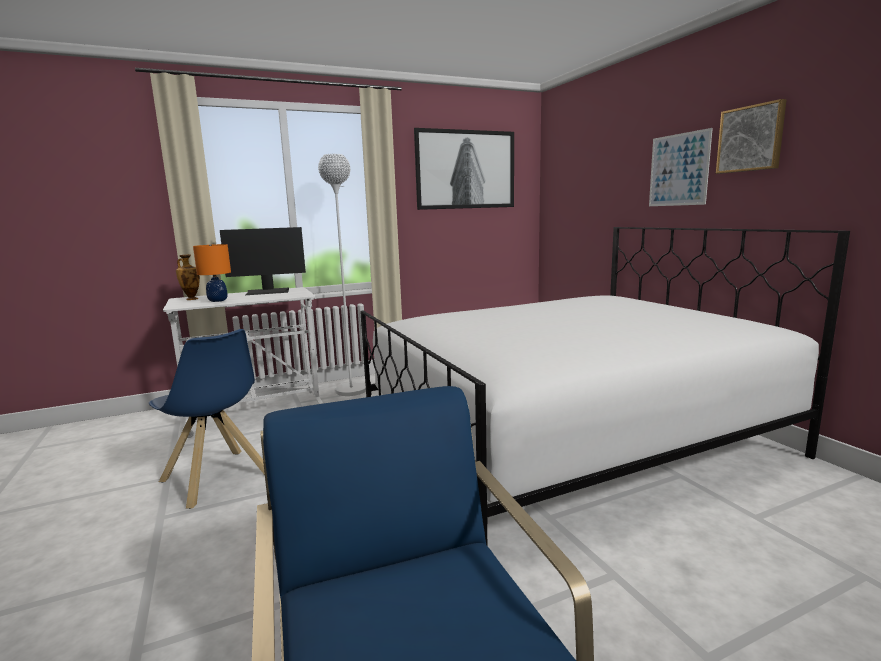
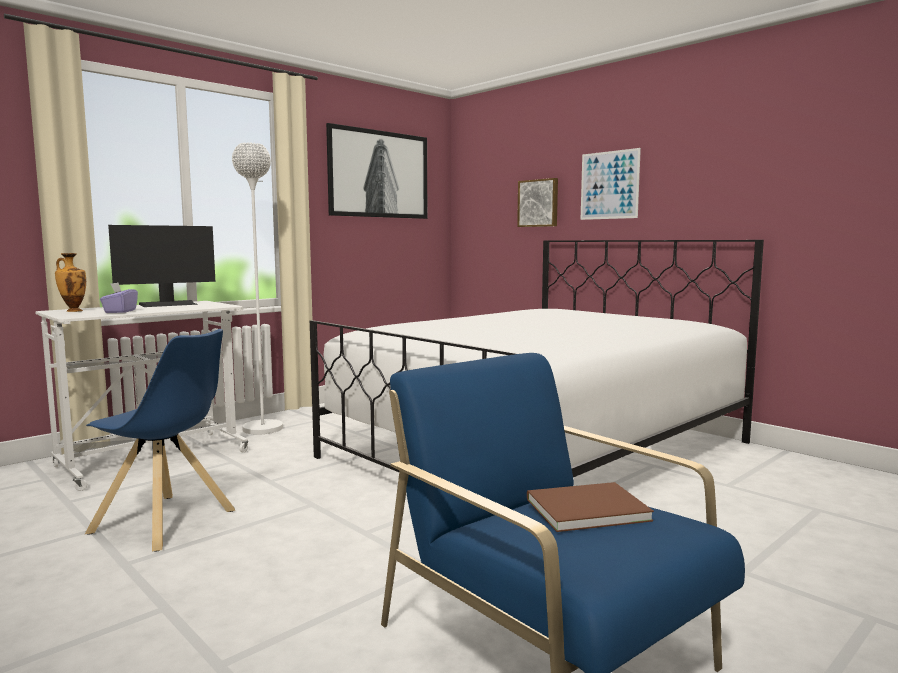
camera: 20 degrees left, 5 degrees down
(218, 301) = (120, 311): orange table lamp -> purple tissue box
(433, 596) = (583, 509): none -> brown book
(751, 139) = (676, 160): picture -> picture (538, 203)

